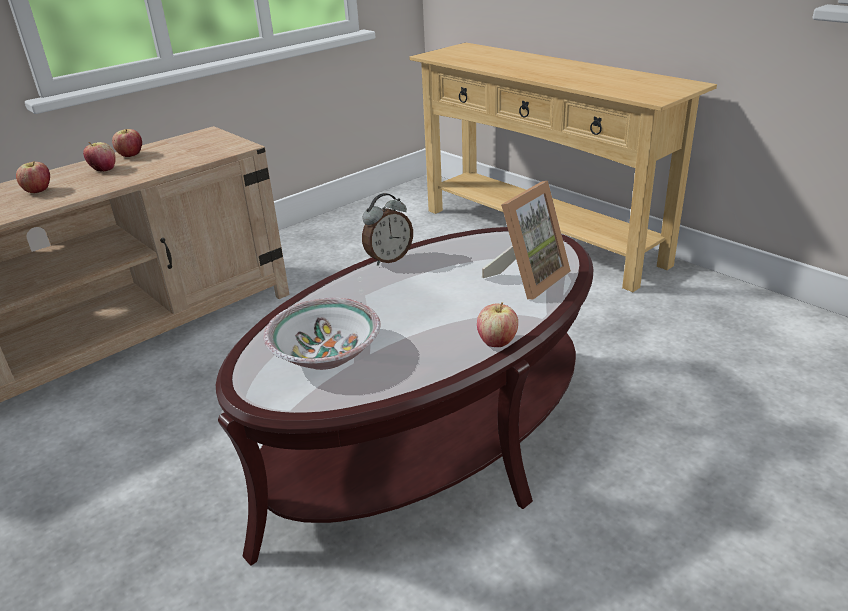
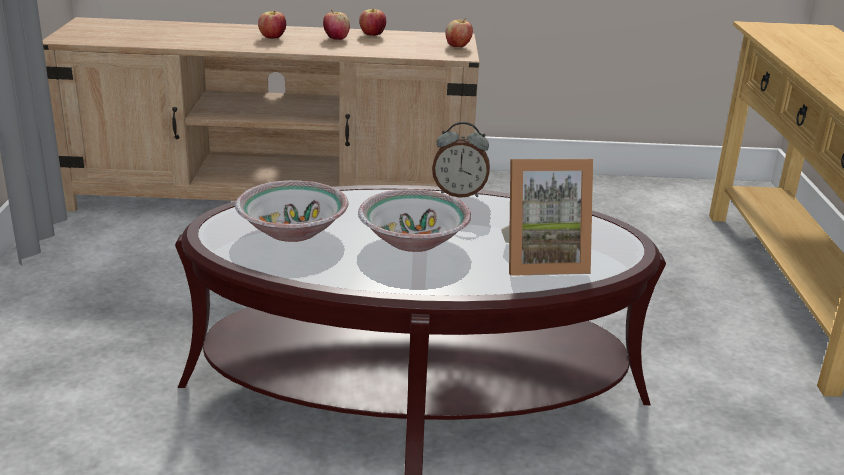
camera: 40 degrees right, 5 degrees down
(425, 310) = (414, 240): none -> bowl
(497, 342) = (421, 287): apple -> apple (458, 46)

